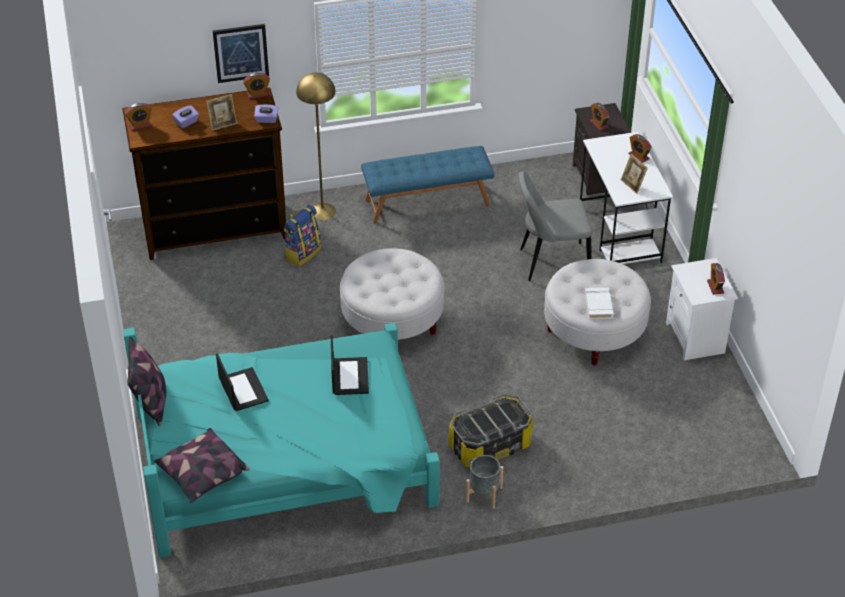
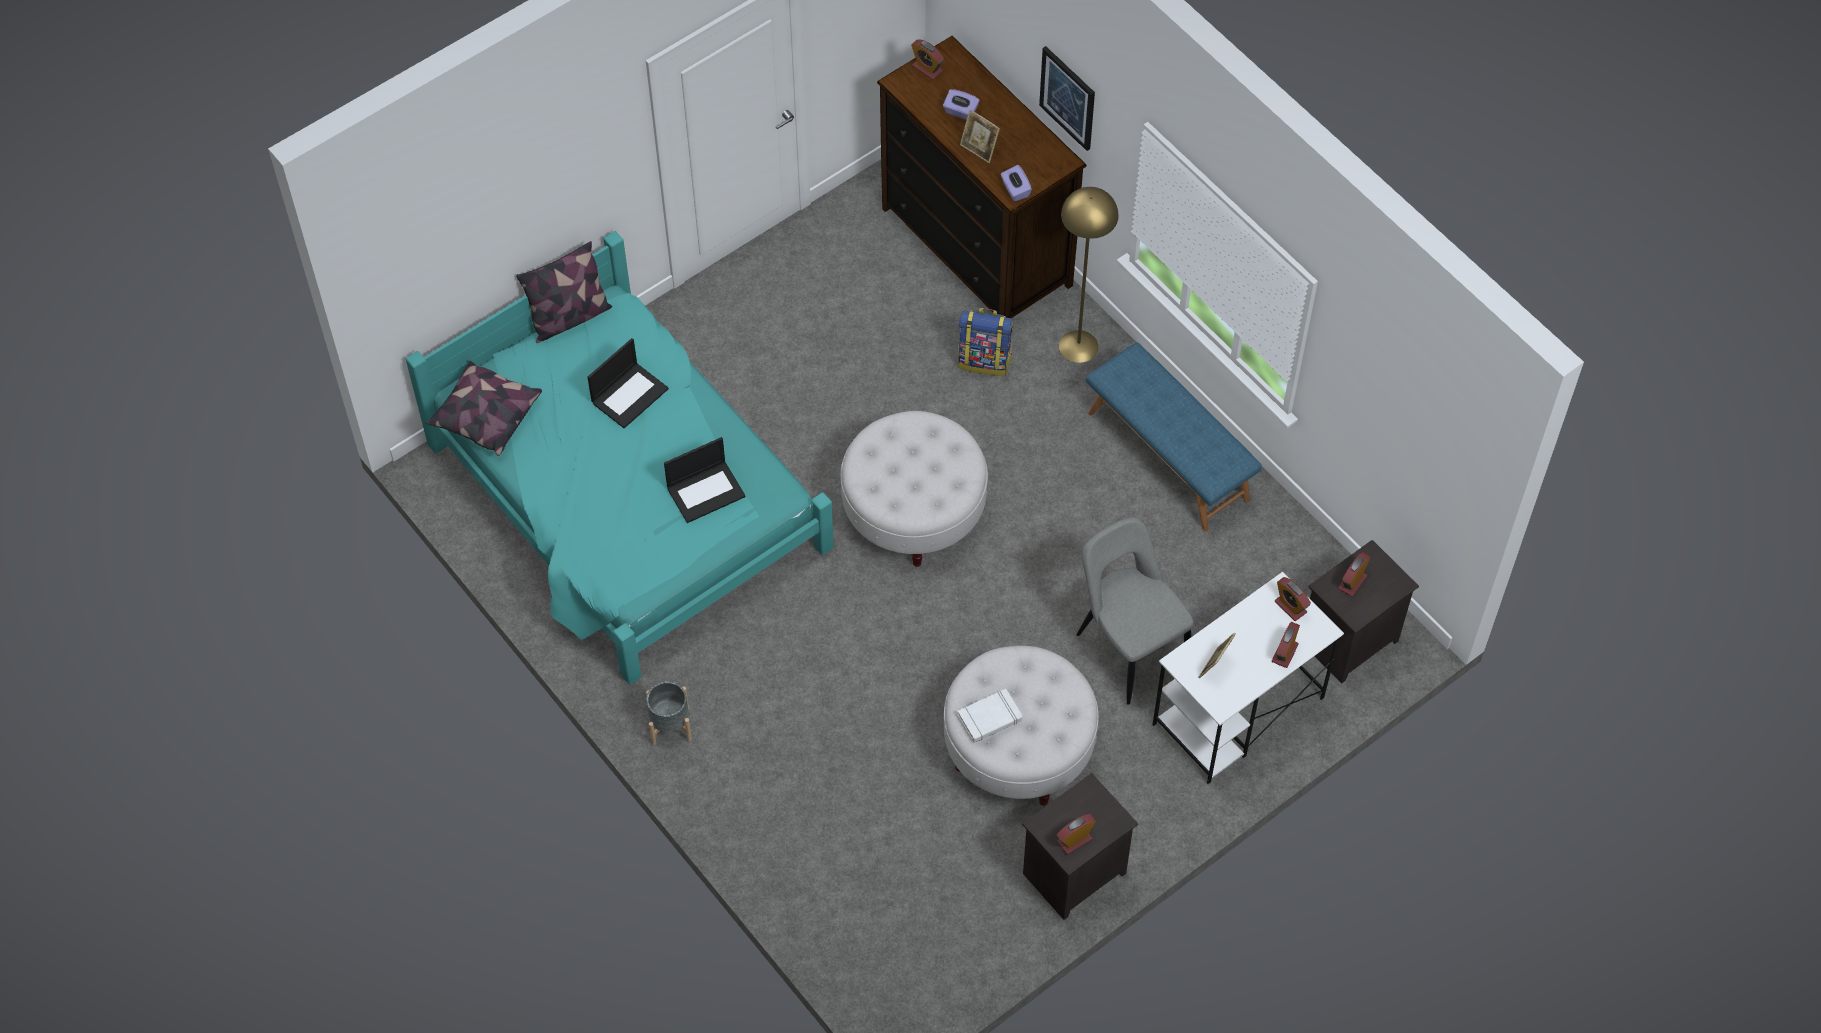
camera: 65 degrees right, 15 degrees up
(257, 94) = (1061, 157): alarm clock -> alarm clock (1290, 607)
(490, 446) = (753, 702): storage box -> none
(696, 338) = (1074, 875): white nightstand -> black nightstand

